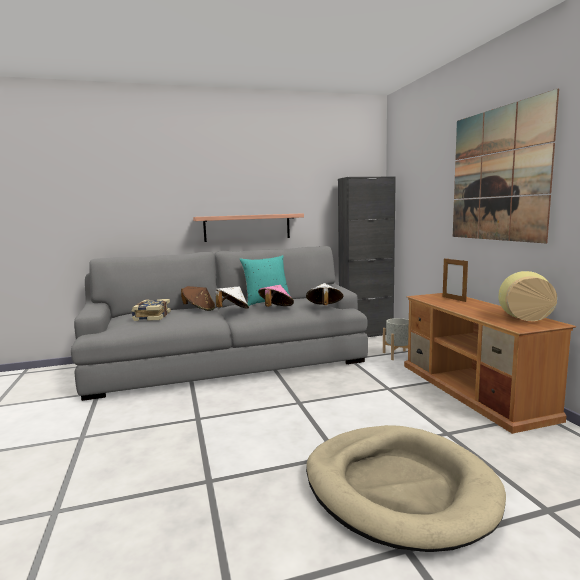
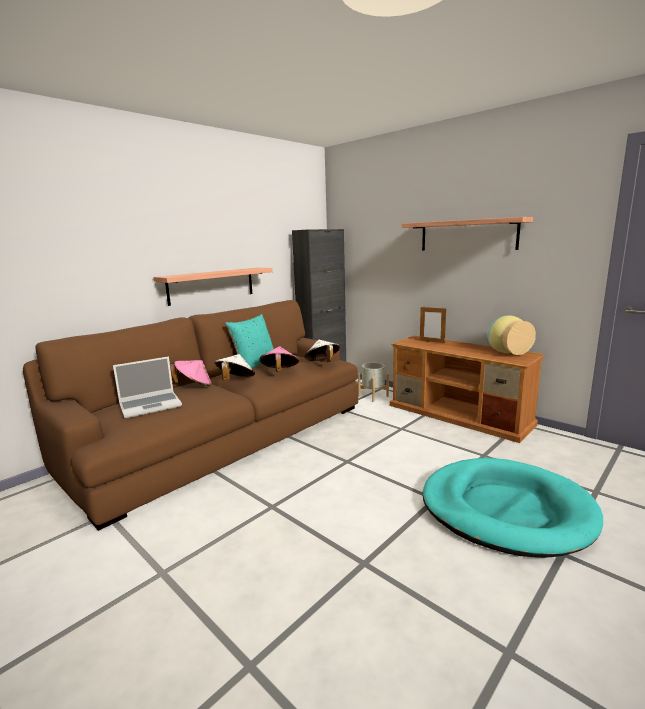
camera: 30 degrees left, 5 degrees up
(151, 317) = (151, 405): book -> laptop
(199, 309) = (194, 386): brown hat -> pink hat
(228, 362) = (225, 438): grey sofa -> brown sofa
(398, 488) = (505, 510): beige dog bed -> turquoise dog bed
(498, 175) = (467, 235): picture -> shelf

